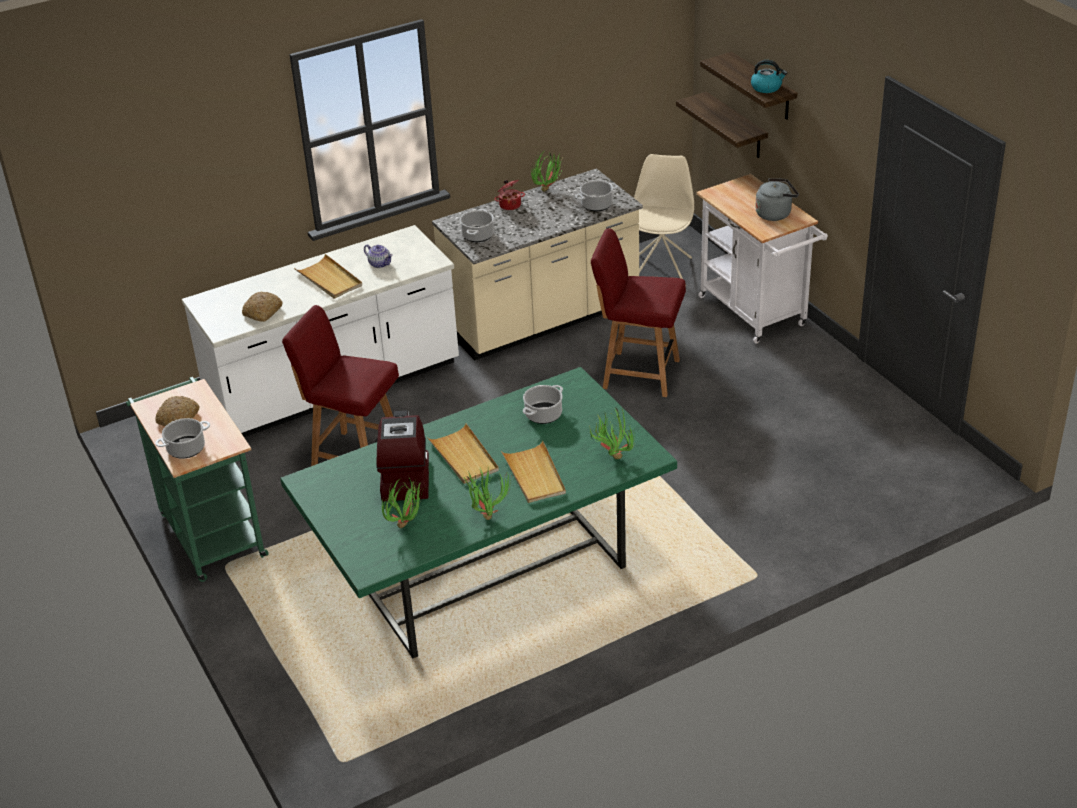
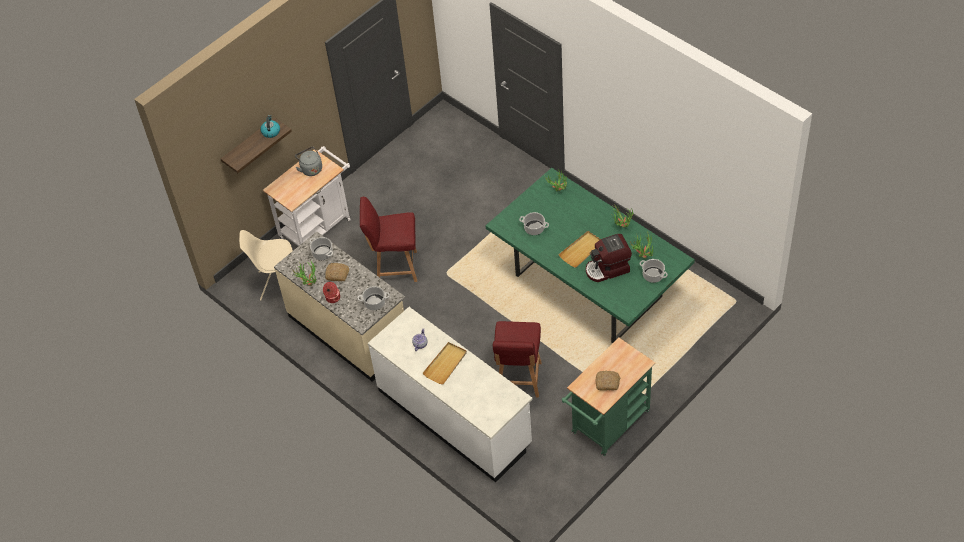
camera: 105 degrees left, 15 degrees up
(186, 448) = (631, 366): cooking pot -> cooking pot (652, 275)
(262, 312) = (491, 385): bread -> bread (337, 274)
(534, 475) = (585, 218): beige tray -> none
(639, 373) = (395, 267): red chair -> red chair turned 90 degrees clockwise
(735, 126) = (236, 188): shelf -> none

